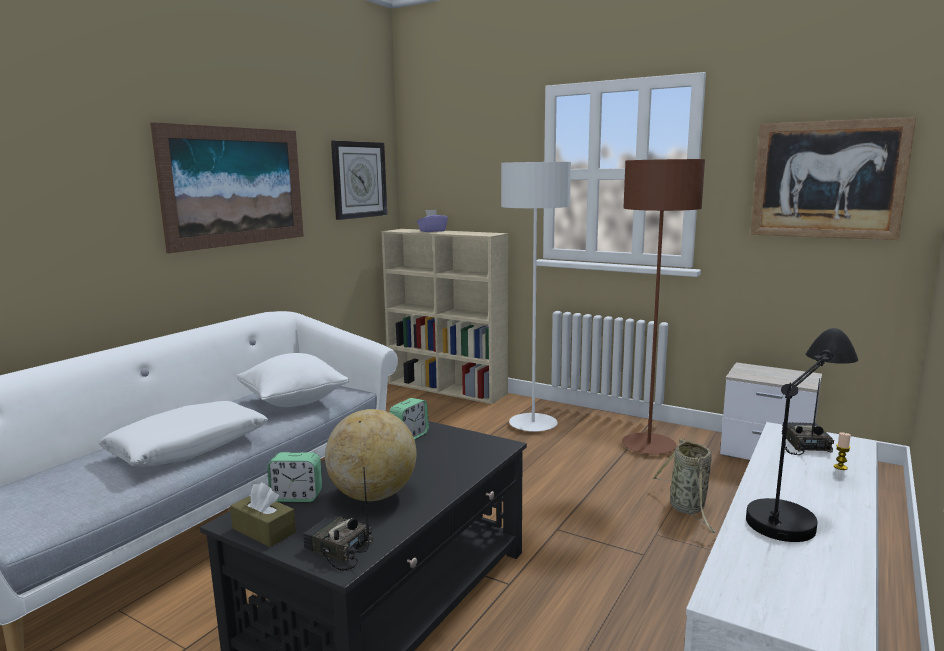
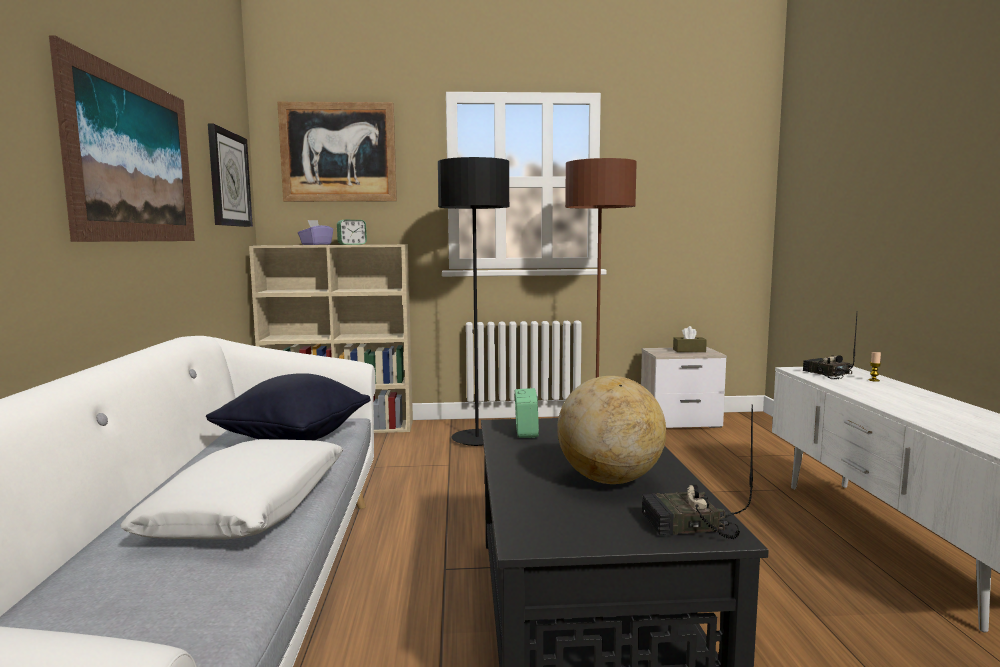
camera: 35 degrees left, 5 degrees down
(264, 530) = (580, 537): brown tissue box -> brown tissue box (689, 350)
(293, 401) = (294, 439): white pillow -> black pillow
(297, 496) = (539, 502): alarm clock -> alarm clock (352, 244)
(533, 424) = (477, 440): white floor lamp -> black floor lamp
(688, 509) = (691, 469): basket -> none
(796, 502) = (904, 400): black table lamp -> none
(827, 180) = (698, 188): picture -> picture (338, 152)

